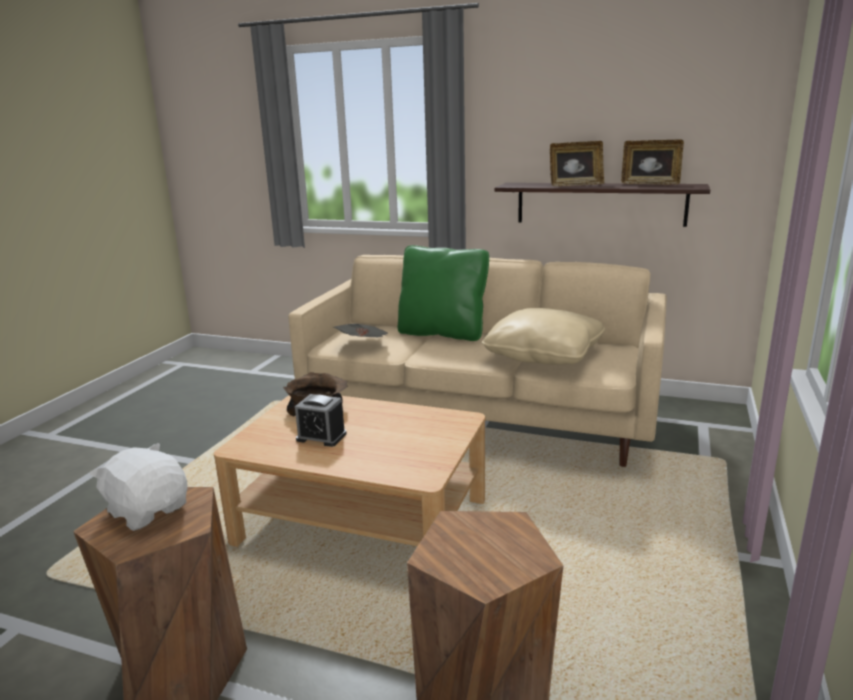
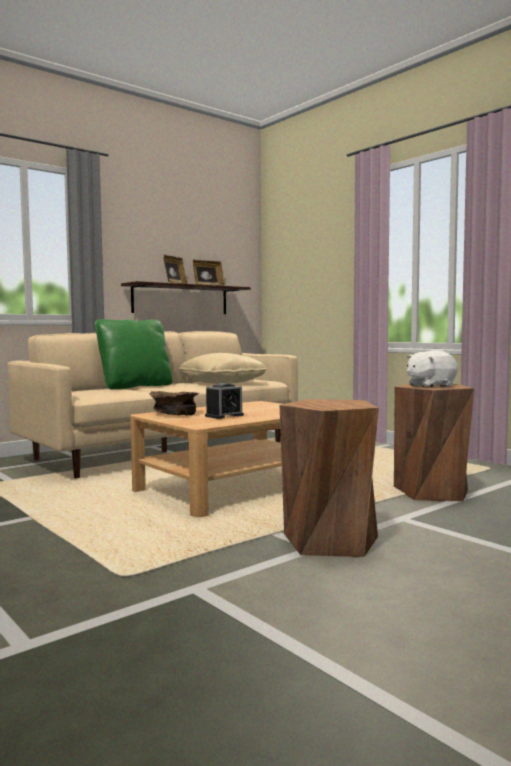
camera: 60 degrees left, 15 degrees down
(148, 510) = (320, 403): white plush toy -> white plush toy (430, 386)
(363, 345) = (109, 393): newspaper -> none

